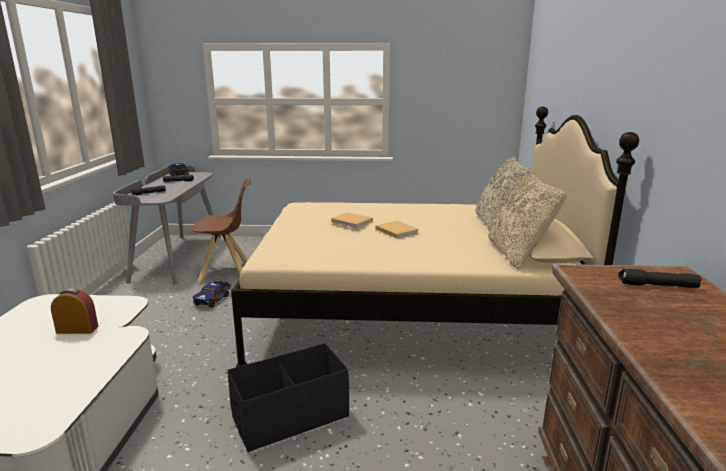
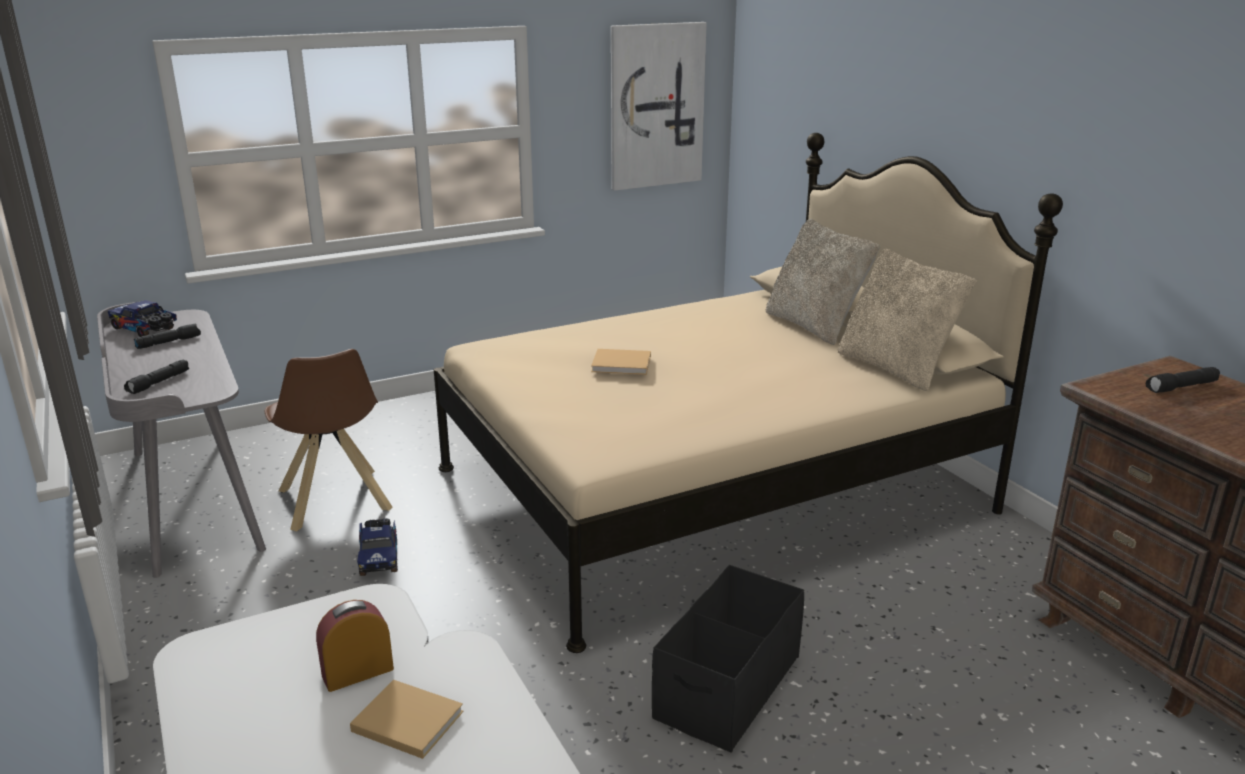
camera: 30 degrees left, 5 degrees up
(226, 272) = (335, 502): brown chair -> brown chair turned 105 degrees clockwise
(396, 230) = (704, 366): beige book -> beige book (405, 720)
(470, 94) = (656, 106): none -> picture

